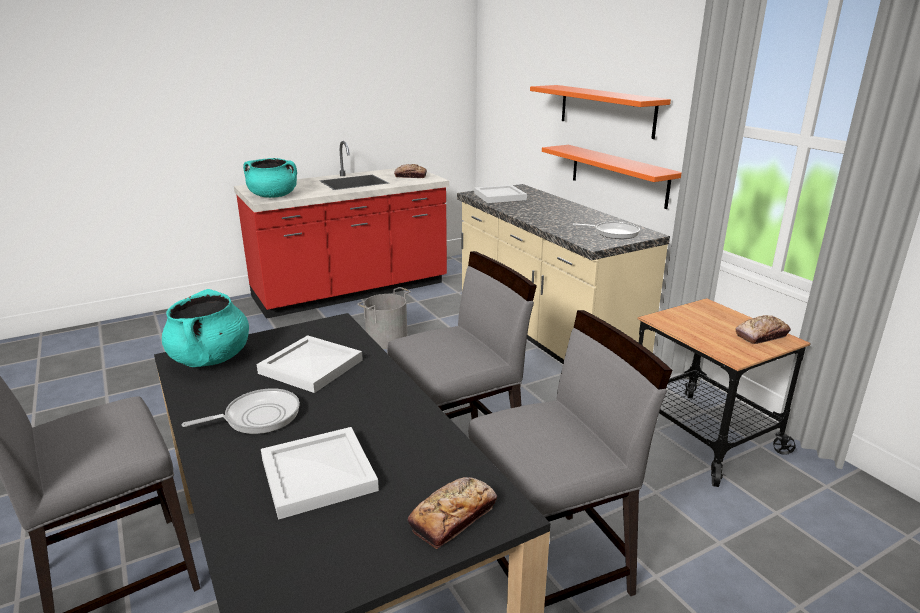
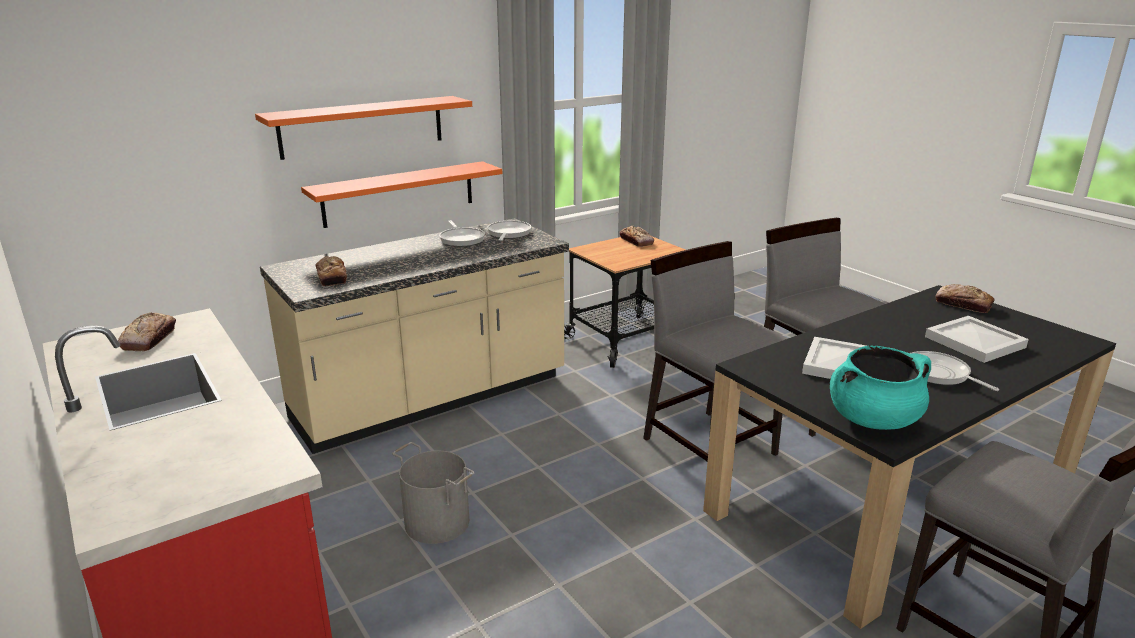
camera: 95 degrees left, 0 degrees up
(273, 196) = (247, 461): turquoise cooking pot -> none
(500, 196) = (331, 277): white tray -> bread
(592, 220) = (461, 239): none -> frying pan

